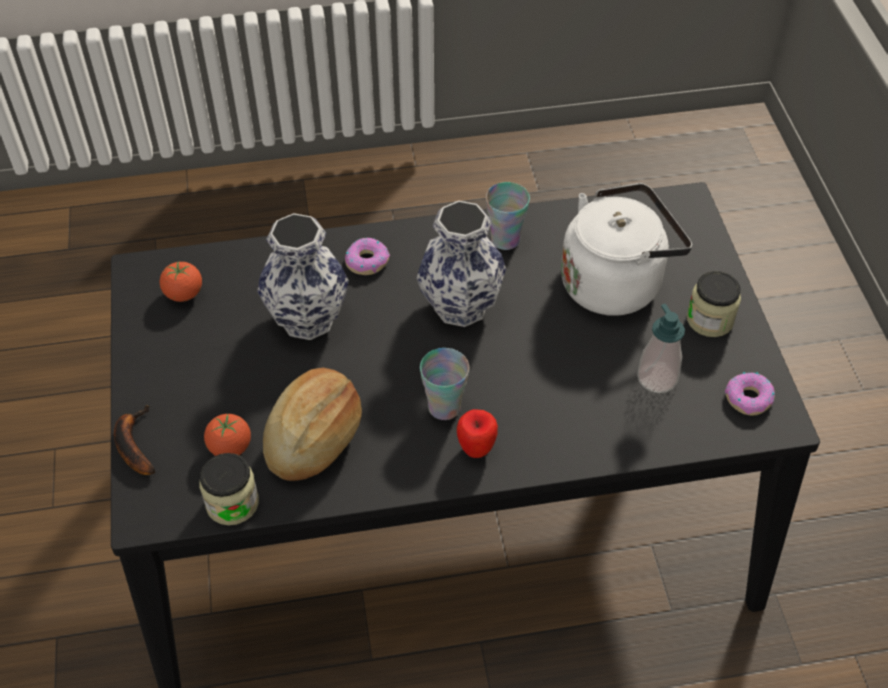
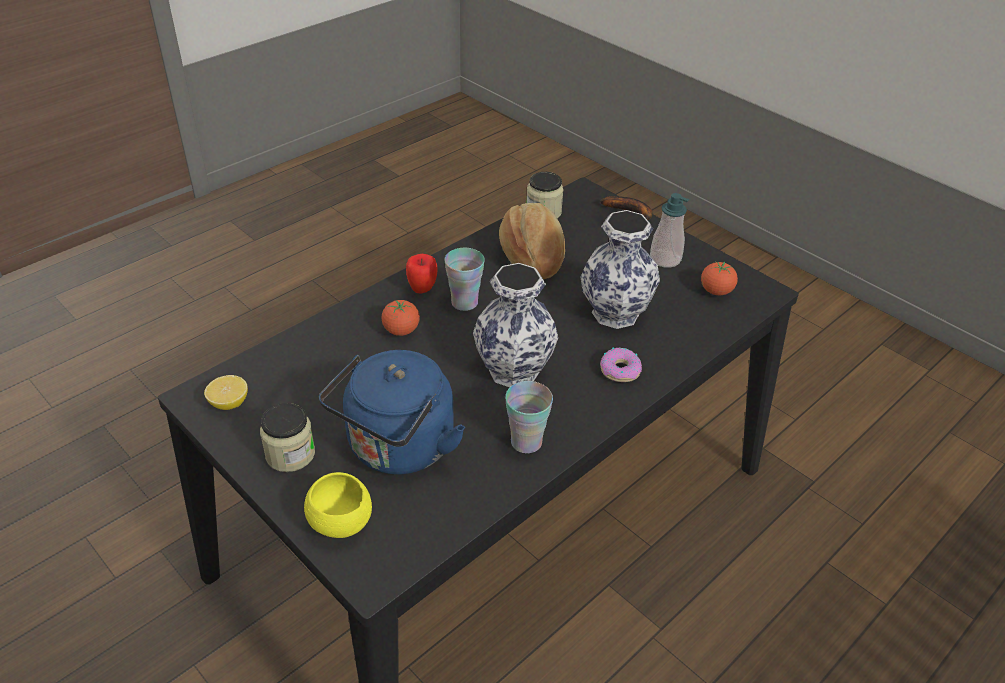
camera: 145 degrees right, 10 degrees down
(230, 448) = (575, 232): tomato -> tomato (401, 331)
(615, 282) = (397, 449): white kettle -> blue kettle
(657, 378) = (315, 386): soap dispenser -> soap dispenser (665, 259)
(693, 246) = (340, 523): none -> yellow bowl
(749, 398) = (229, 403): donut -> lemon

